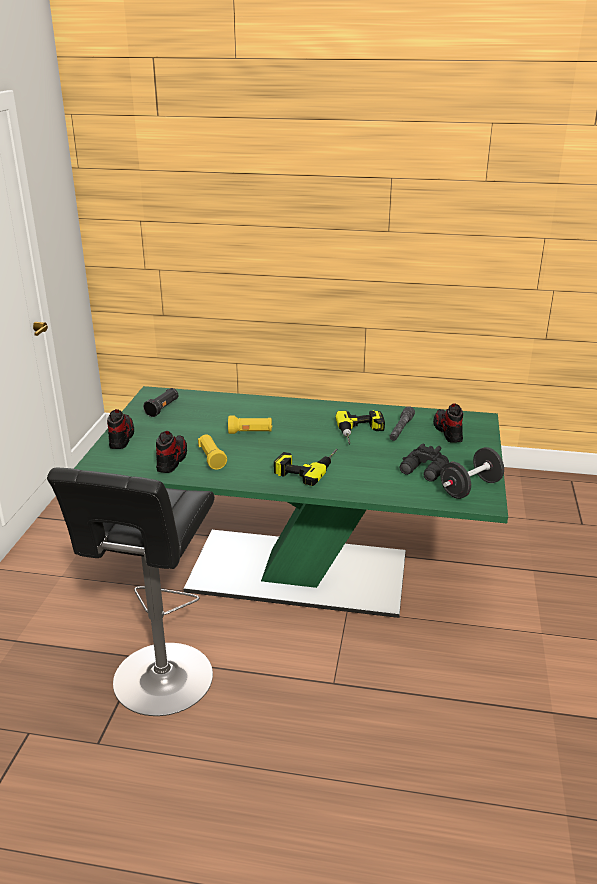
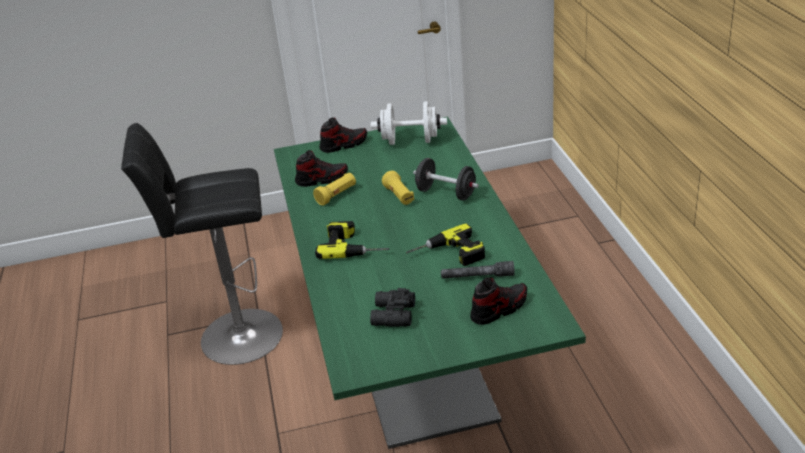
camera: 70 degrees right, 5 degrees up
(162, 408) = (410, 141): black flashlight -> white dumbbell
(470, 488) = (376, 354): black dumbbell -> black dumbbell (446, 193)

